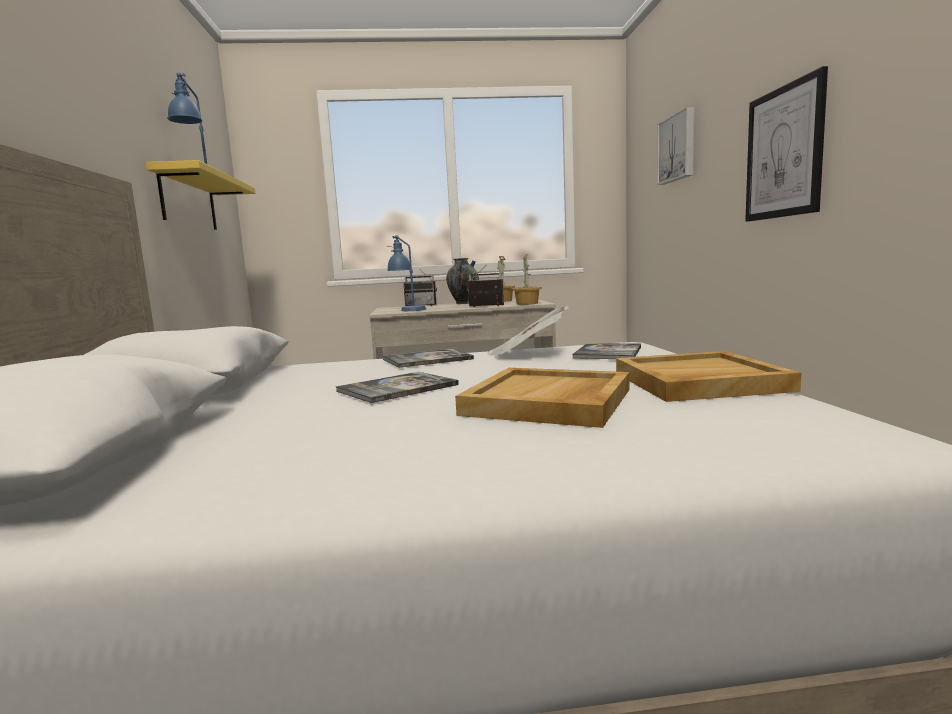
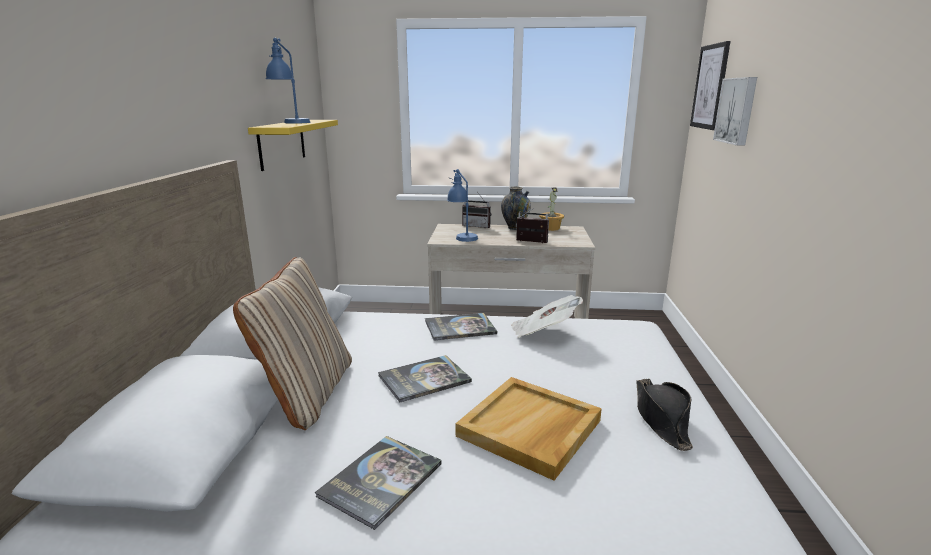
camera: 10 degrees right, 10 degrees up
(239, 411) = (307, 393): none -> beige pillow
(527, 303) = (570, 242): potted plant -> none
(608, 353) = (612, 344): book -> book (381, 480)
(698, 382) = (661, 419): beige tray -> black hat
(784, 152) = (819, 171): picture -> picture (710, 87)

